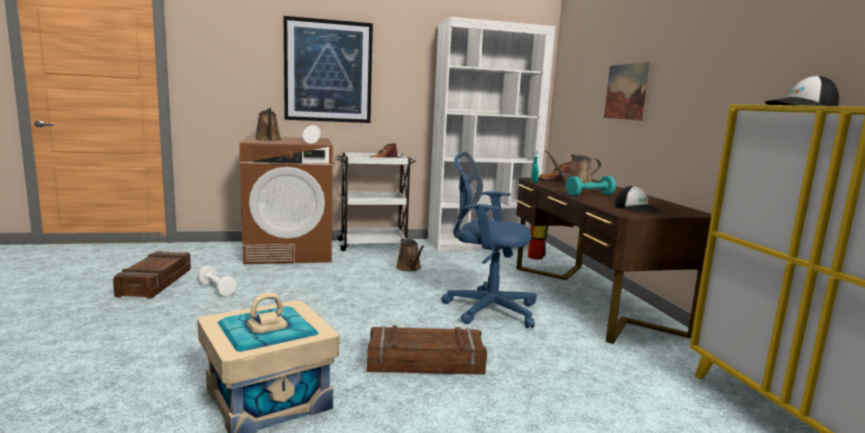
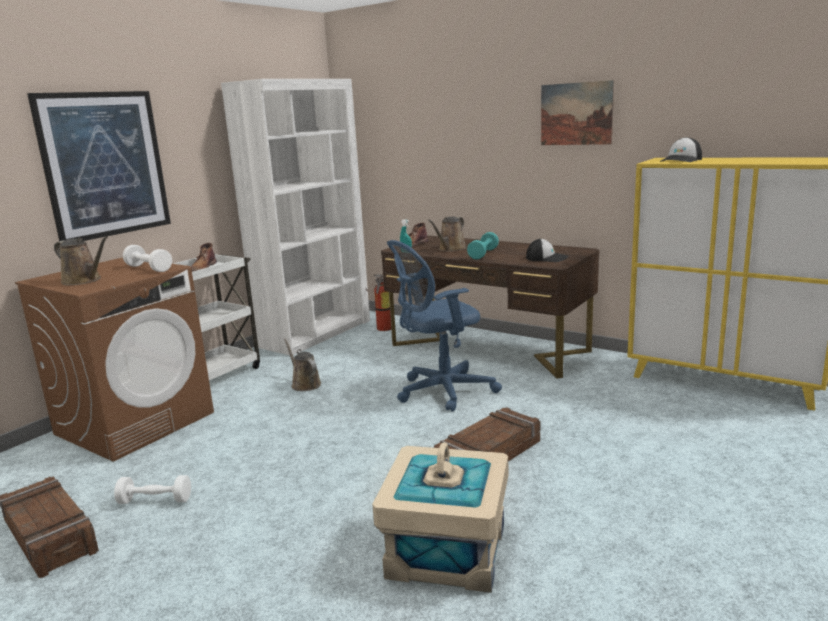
camera: 40 degrees left, 5 degrees up
(409, 268) = (304, 384): brown watering can -> brown watering can turned 150 degrees counterclockwise
(626, 91) = (458, 146): picture -> picture (576, 114)

